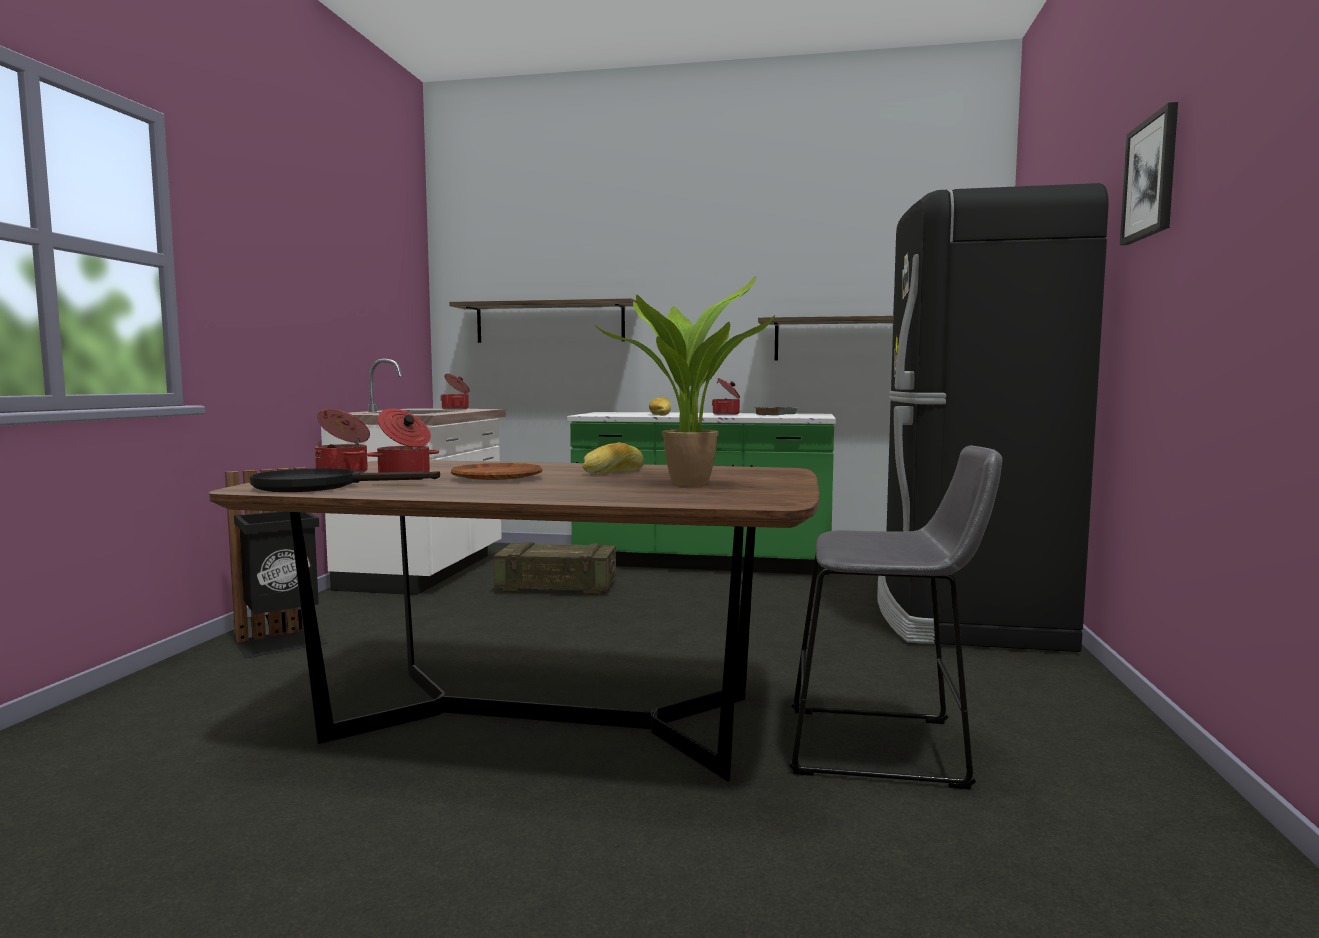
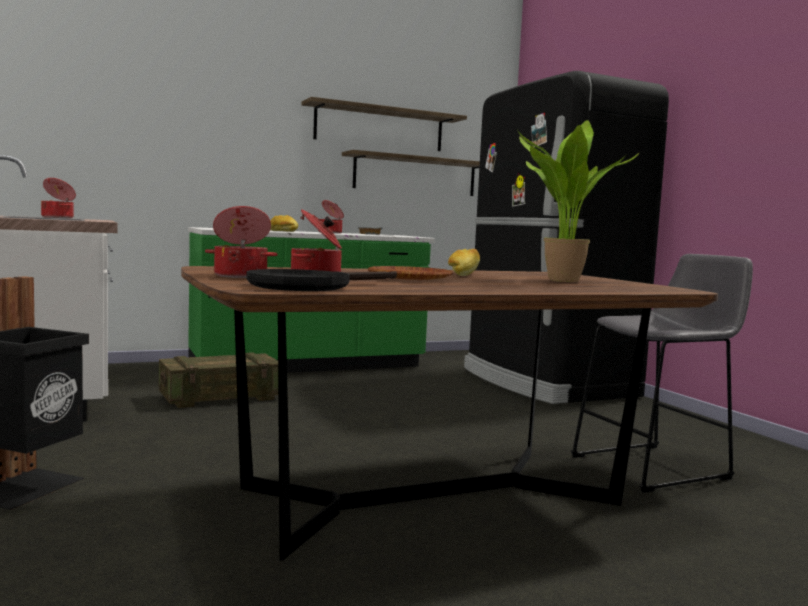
camera: 35 degrees left, 0 degrees up
(550, 322) = (137, 133): shelf -> shelf (379, 128)
(1151, 178) = (711, 87): picture -> none

